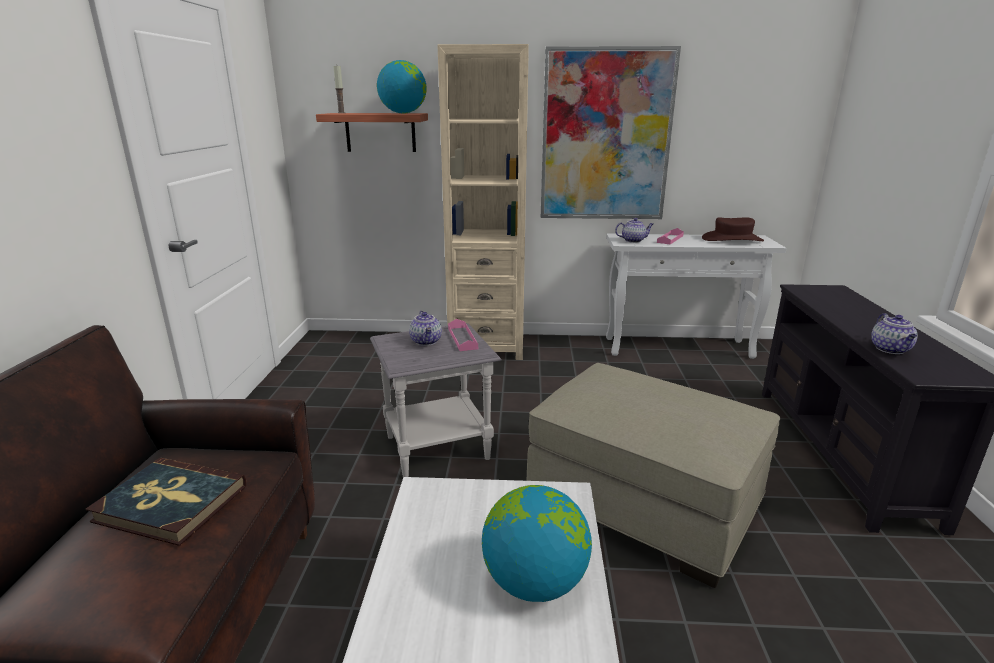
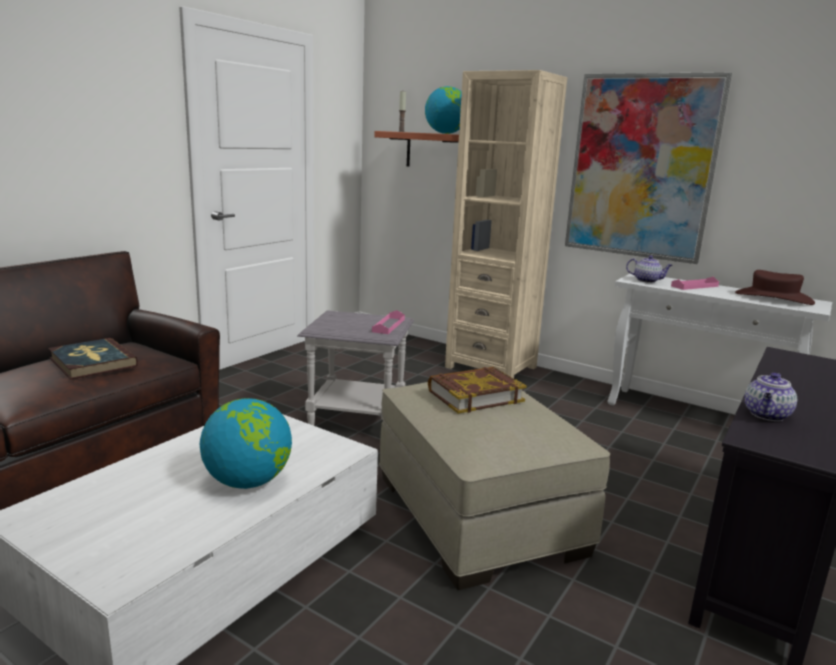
camera: 30 degrees right, 5 degrees down
(427, 341) = (358, 321): teapot -> none
(633, 394) = (475, 395): none -> book

